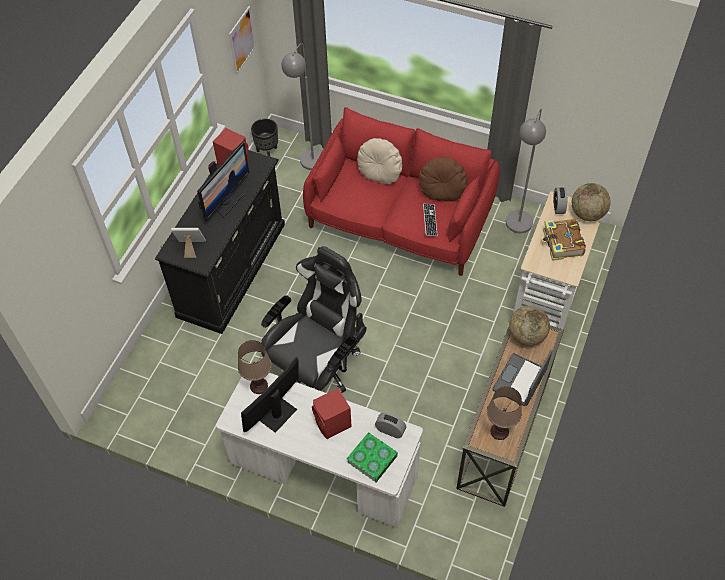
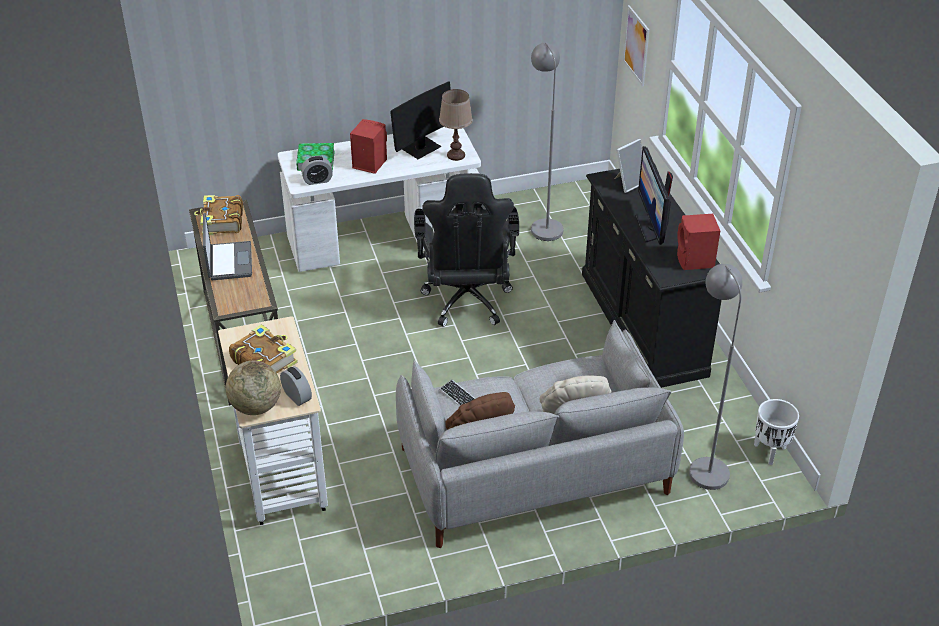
camera: 140 degrees right, 15 degrees down
(242, 40) = (826, 286): picture -> picture (636, 45)
(267, 153) = (770, 452): black planter -> white planter
(276, 414) = (421, 148): monitor -> monitor turned 45 degrees clockwise
(400, 218) = (533, 470): red sofa -> grey sofa
(499, 431) = (221, 222): brown table lamp -> book
(516, 229) = (382, 539): grey floor lamp -> grey floor lamp (543, 225)
(526, 336) = (249, 297): globe -> none

